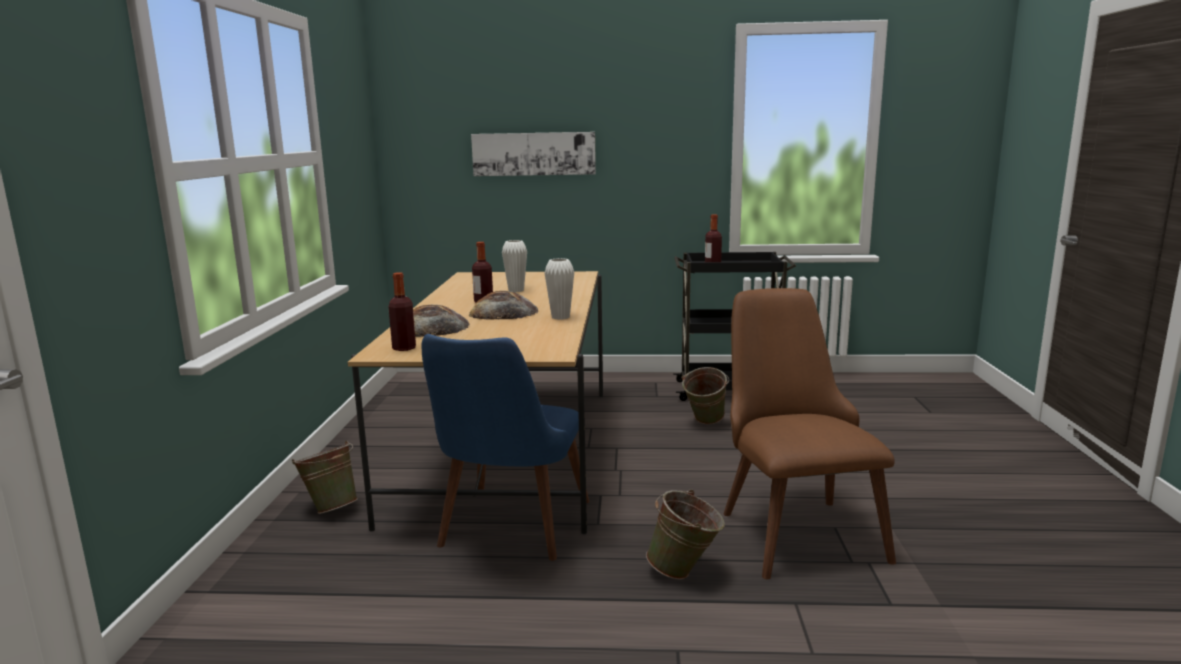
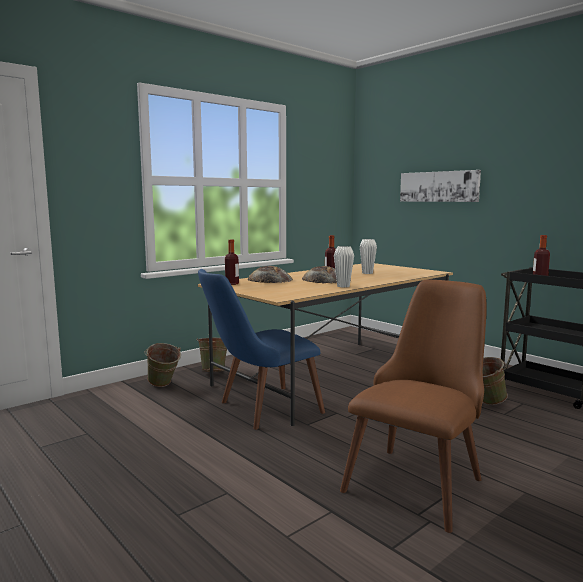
camera: 45 degrees right, 5 degrees down
(685, 572) = (303, 465): green bucket -> green bucket (163, 386)

